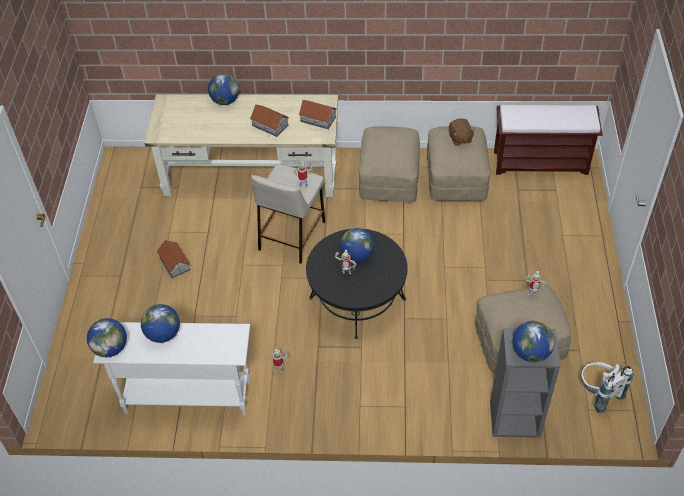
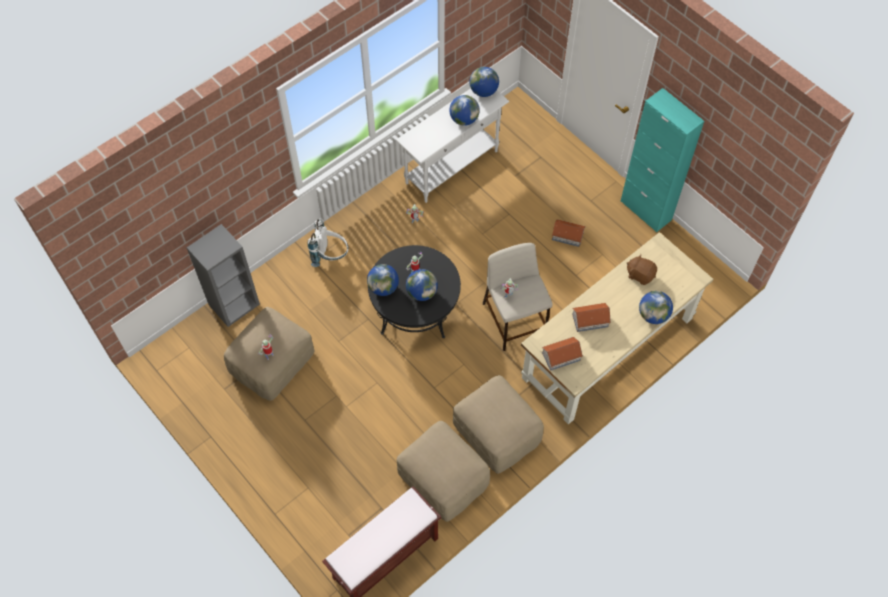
camera: 135 degrees right, 10 degrees up
(94, 237) = (646, 210): none -> turquoise cabinet
(460, 138) = (448, 466): brown plush toy -> brown plush toy (640, 274)
(530, 352) = (211, 242): globe -> globe (383, 288)
(598, 393) = (189, 364): white backpack -> white backpack (330, 256)

